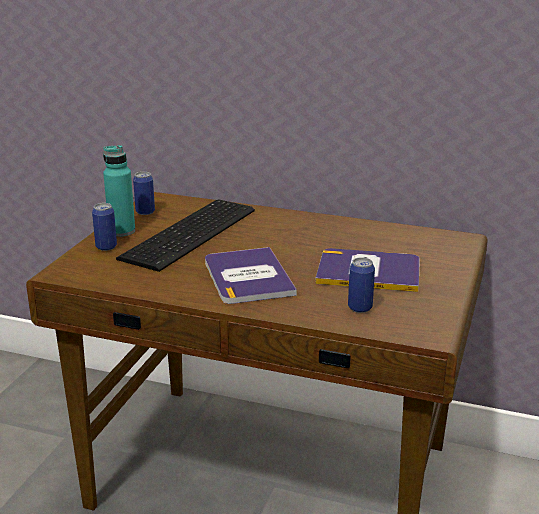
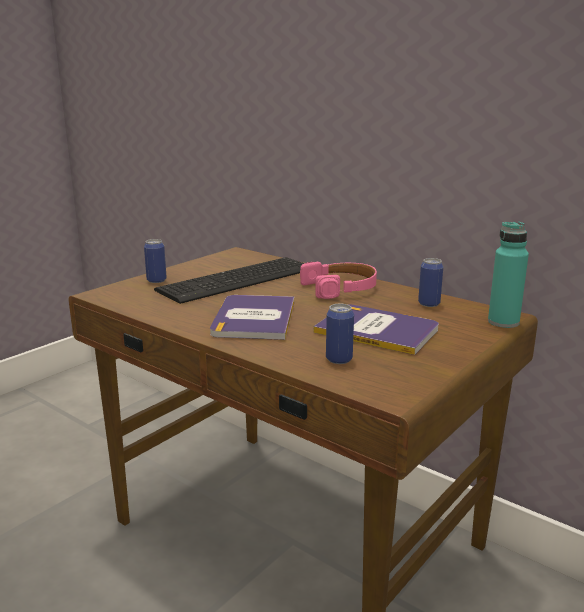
camera: 20 degrees right, 5 degrees down
(122, 231) = (182, 271): turquoise bottle -> turquoise bottle (503, 322)
(145, 212) = (216, 260): can -> can (429, 304)
(299, 229) = (340, 288): none -> pink headphones

